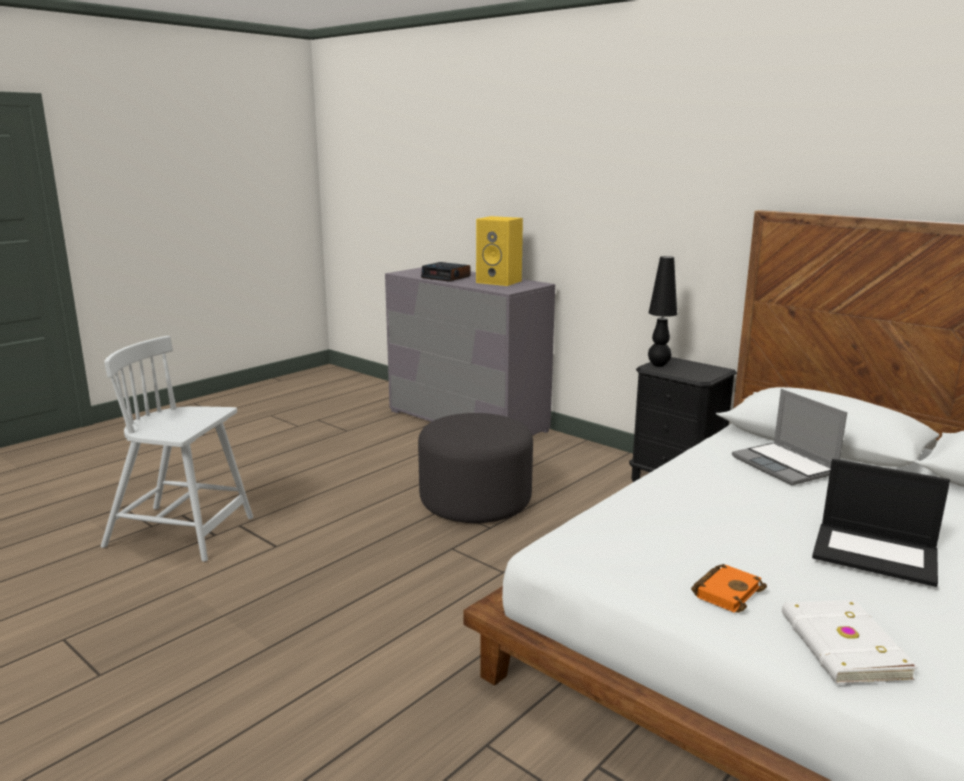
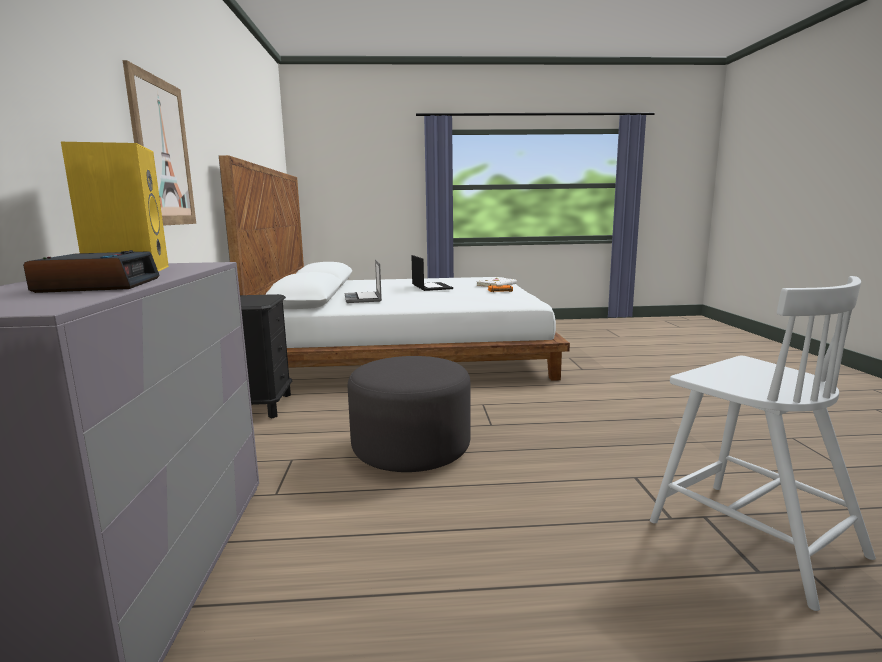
camera: 135 degrees left, 5 degrees down
(647, 212) = (162, 152): none -> picture
(658, 365) = (248, 303): black table lamp -> none
(785, 466) = (363, 299): laptop -> laptop turned 150 degrees clockwise

